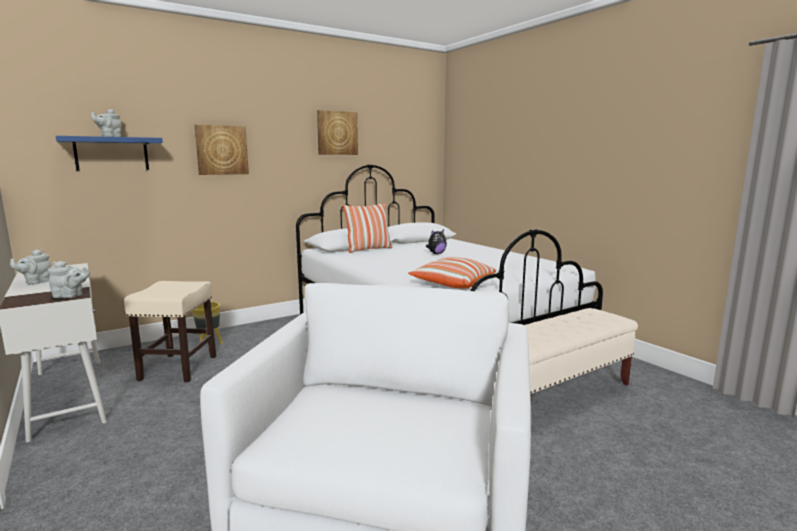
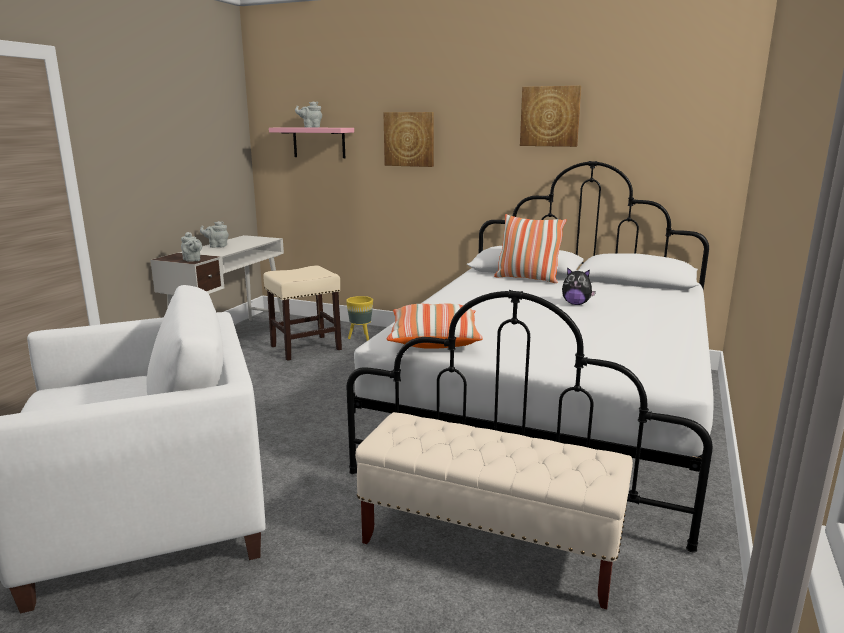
camera: 55 degrees right, 5 degrees up
(111, 154) = (319, 142): blue shelf -> pink shelf

